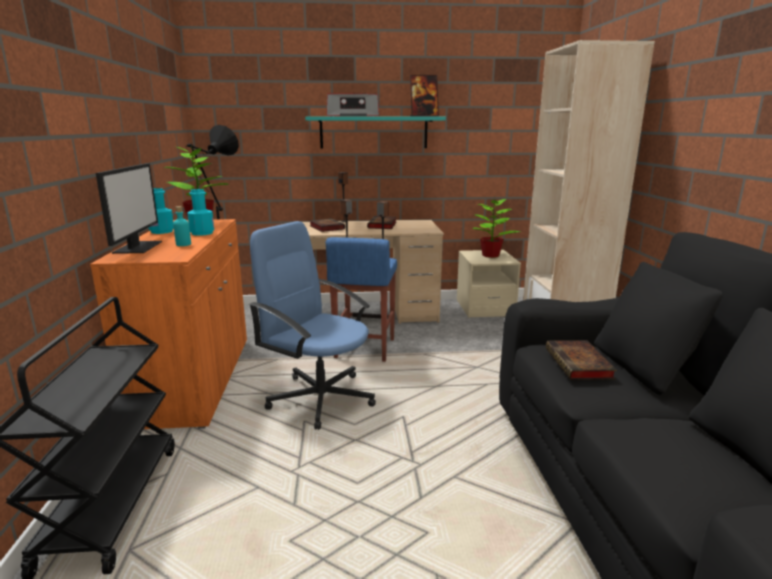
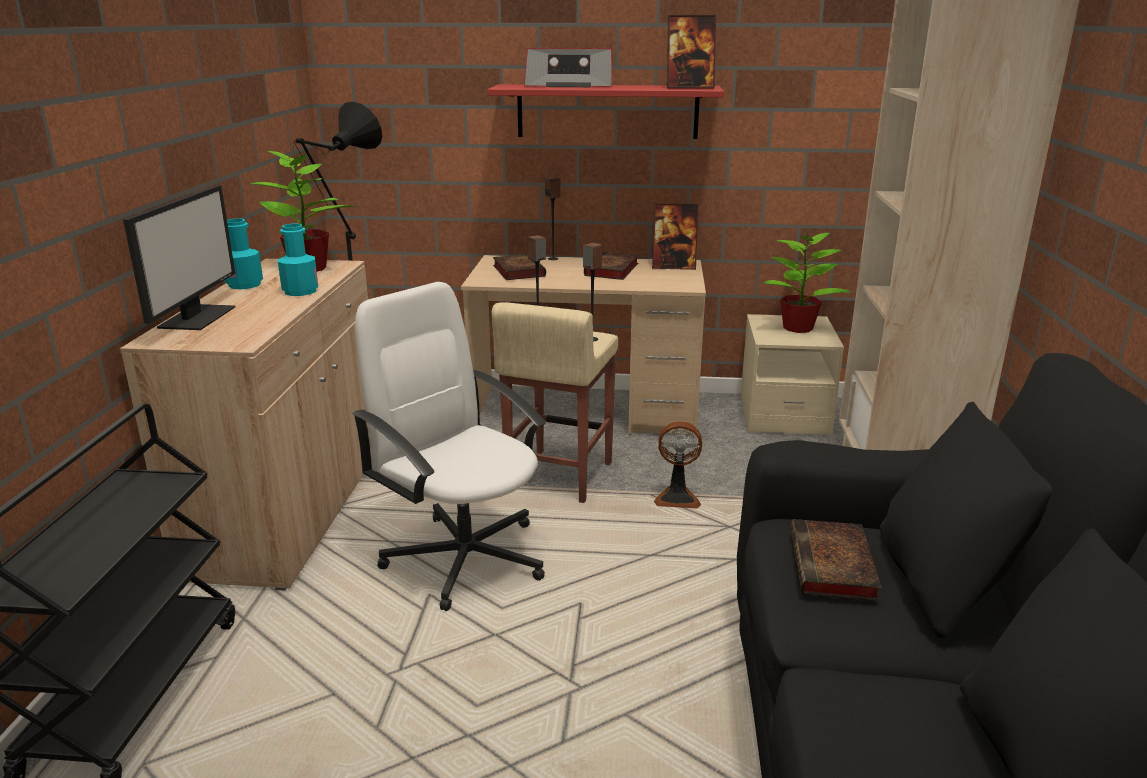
camera: 10 degrees right, 5 degrees up
(183, 244) = (263, 315): turquoise bottle -> none
(196, 380) = (292, 508): orange cabinet -> beige cabinet
(320, 397) = (465, 557): blue office chair -> white office chair
(364, 349) = (558, 476): blue stool -> beige stool
(374, 132) = (607, 111): turquoise shelf -> red shelf
(417, 222) = (673, 267): none -> picture frame
(440, 355) = (677, 498): none -> fan

